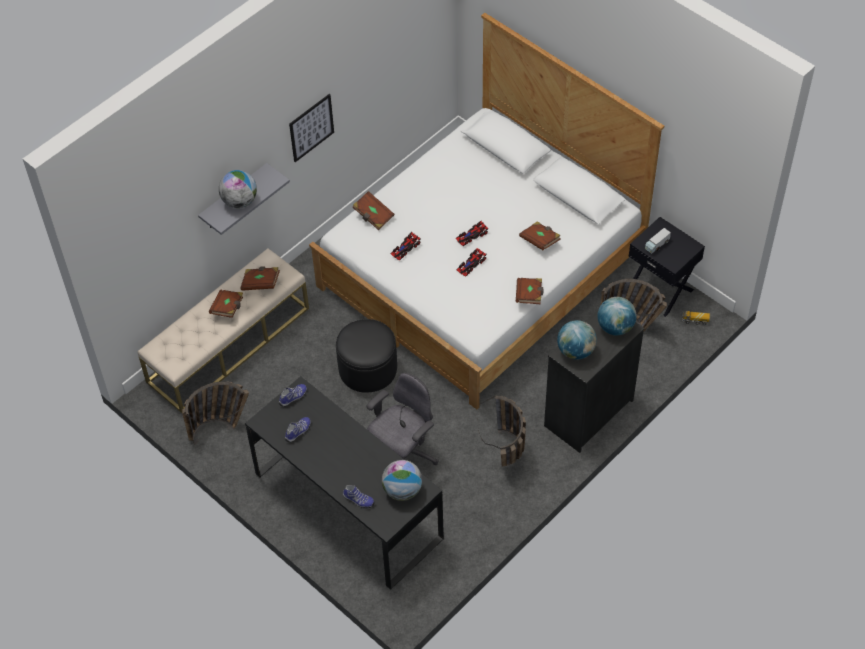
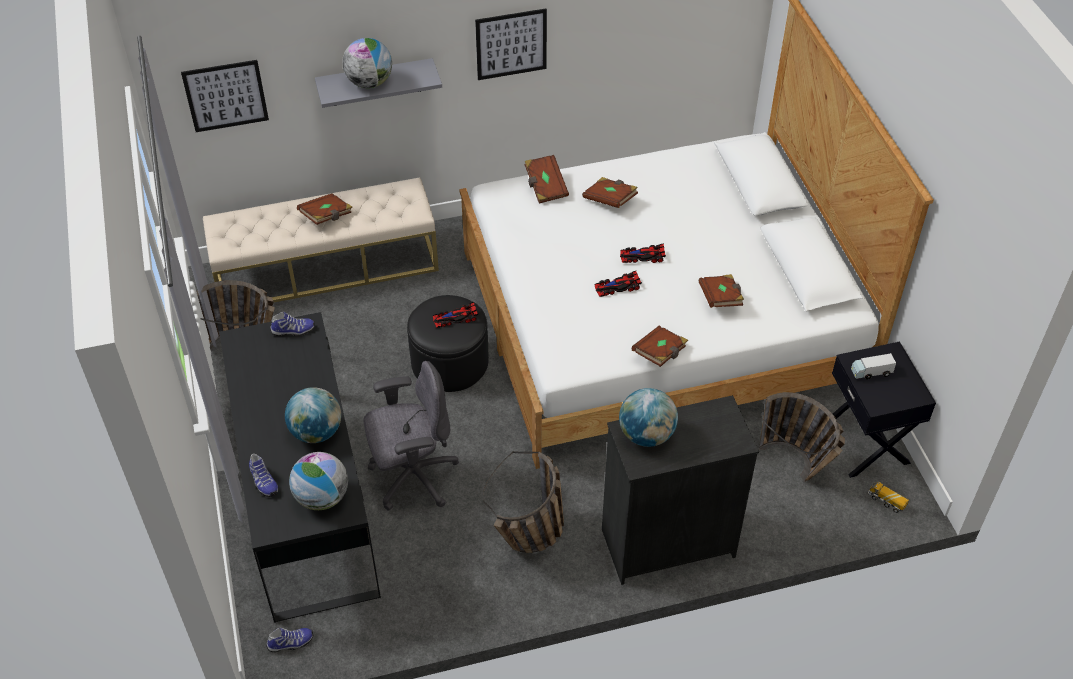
camera: 30 degrees right, 5 degrees down
(145, 257) = (225, 95): none -> picture
(261, 283) = (381, 207): brown book -> brown book (610, 200)
(298, 432) = (266, 370): shoe -> shoe (290, 643)
(405, 248) = (554, 235): toy car -> toy car (455, 318)
(615, 327) = (721, 431): globe -> globe (316, 432)

